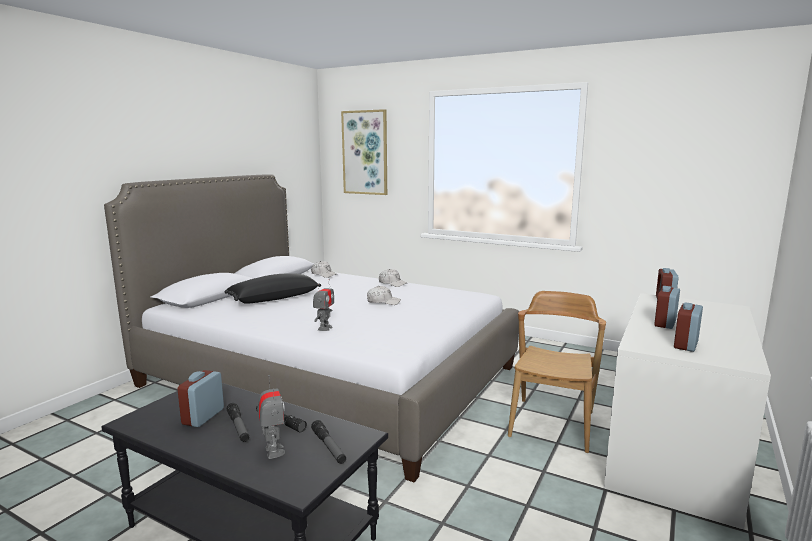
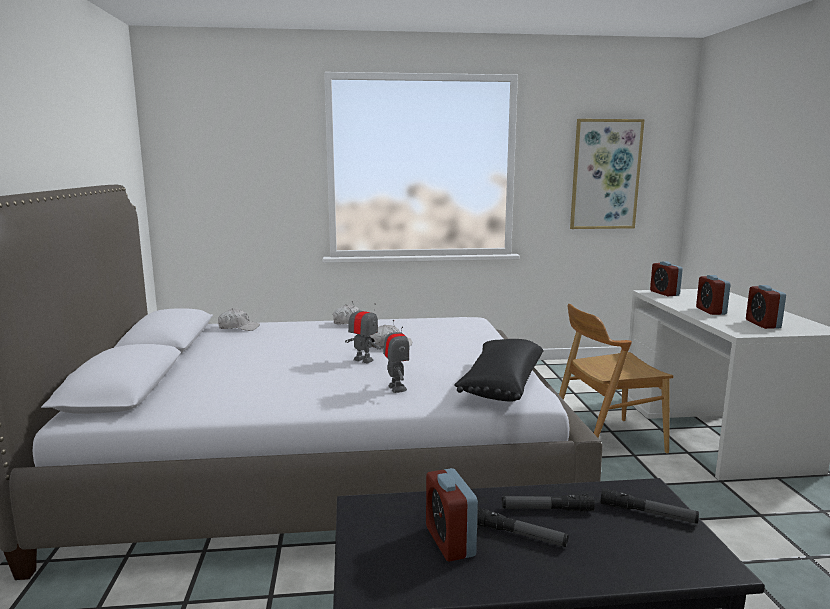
camera: 35 degrees left, 0 degrees up
(273, 451) = (612, 542): toy robot -> toy robot (363, 360)
(274, 298) = (238, 369): black pillow -> black pillow (500, 385)
(365, 152) = (225, 152): picture -> picture (605, 174)
(552, 424) = (606, 440): brown chair -> brown chair turned 90 degrees counterclockwise

